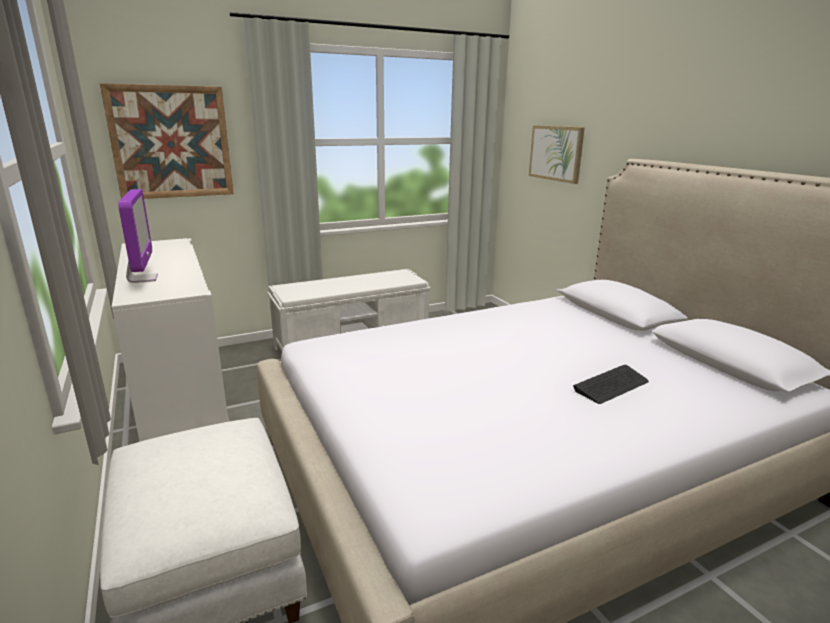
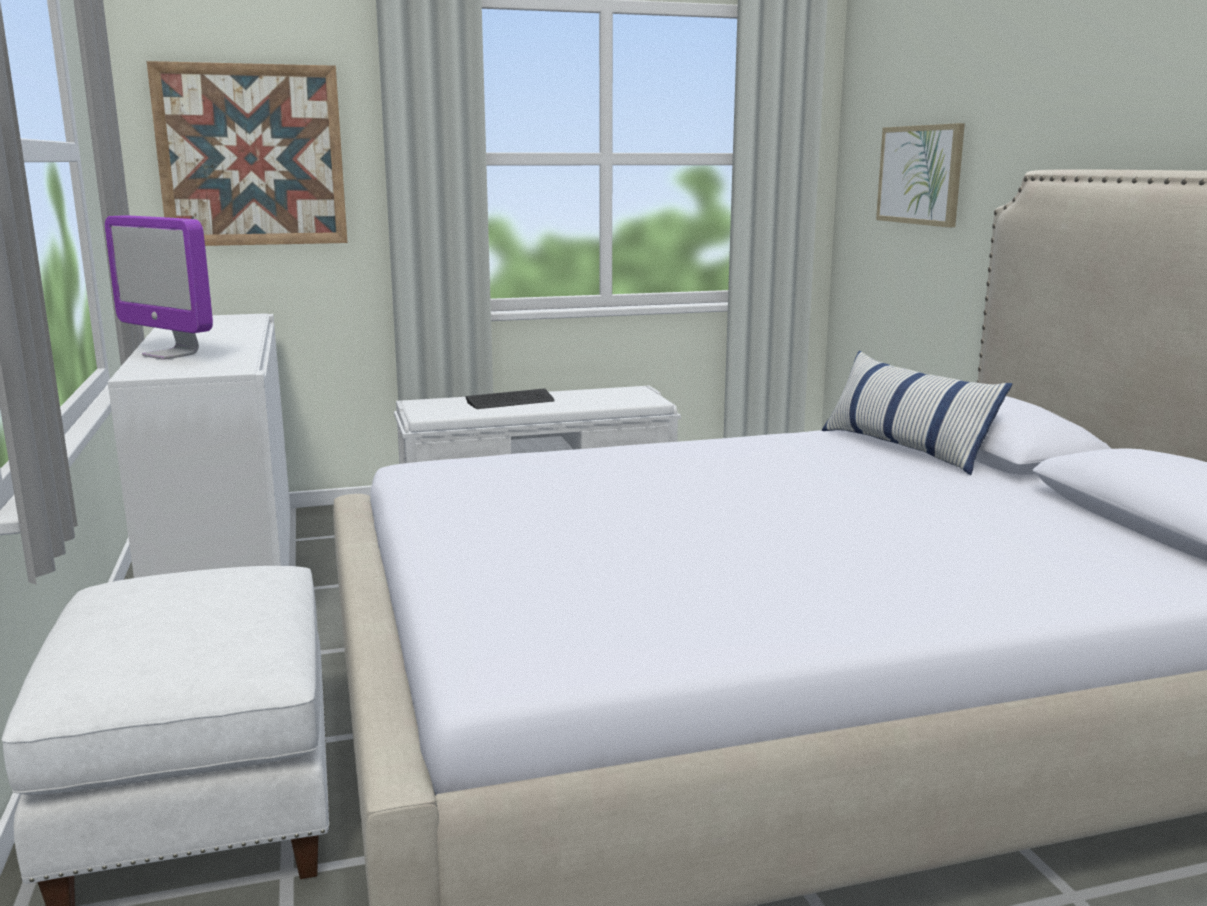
camera: 10 degrees right, 5 degrees down
(143, 279) = (171, 355): monitor -> monitor turned 135 degrees clockwise
(573, 314) = (905, 448): none -> pillow
(611, 385) = (911, 541): keyboard -> keyboard (510, 401)

